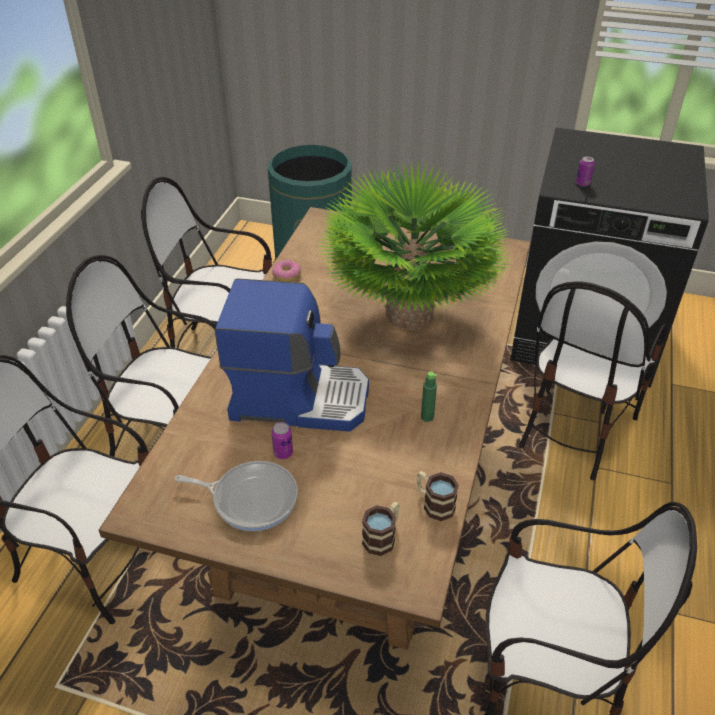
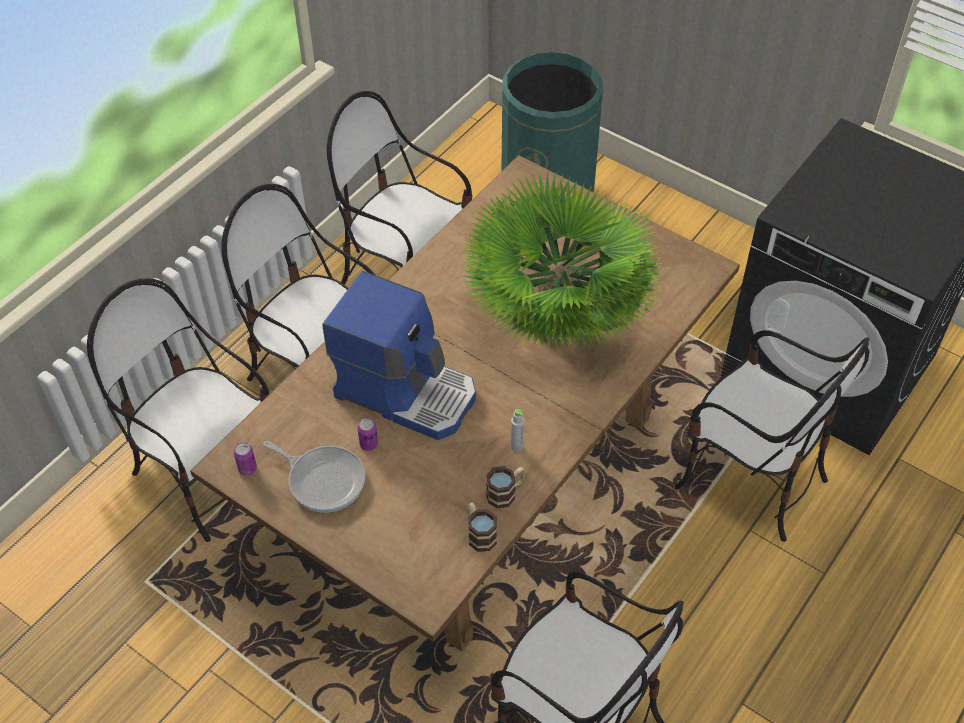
camera: 20 degrees right, 10 degrees up
(286, 275) = (454, 243): donut -> none
(383, 536) = (420, 549): mug -> mug (506, 493)
(427, 417) = (516, 446): green bottle -> grey bottle
(574, 429) = (750, 479): chair -> chair turned 105 degrees counterclockwise
(582, 183) = (818, 213): can -> can (247, 468)

